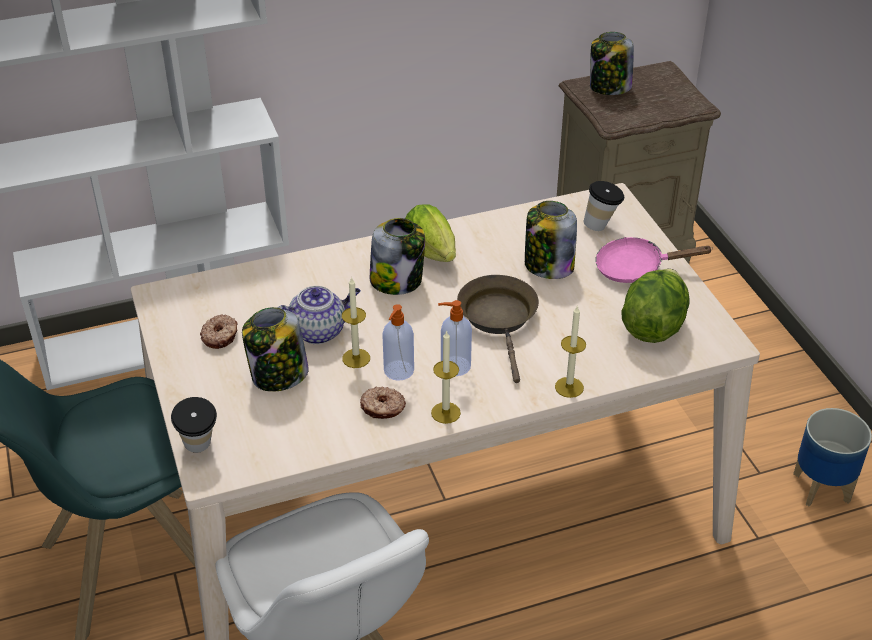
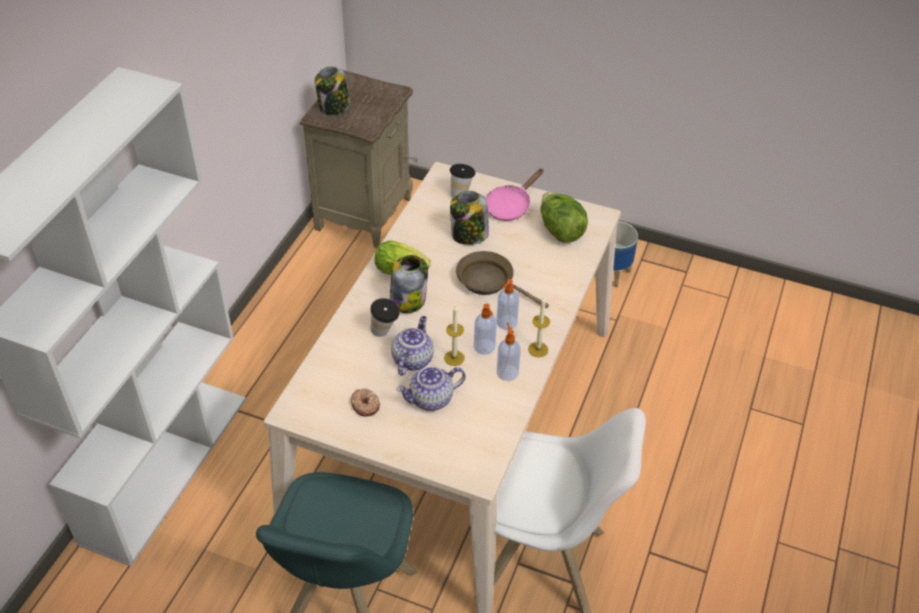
camera: 50 degrees left, 5 degrees up
(199, 449) = (455, 470): cup -> cup (385, 332)
(278, 376) = (431, 399): jar -> teapot
(382, 408) = (507, 372): donut -> soap dispenser
(569, 387) = (570, 291): candle -> none

